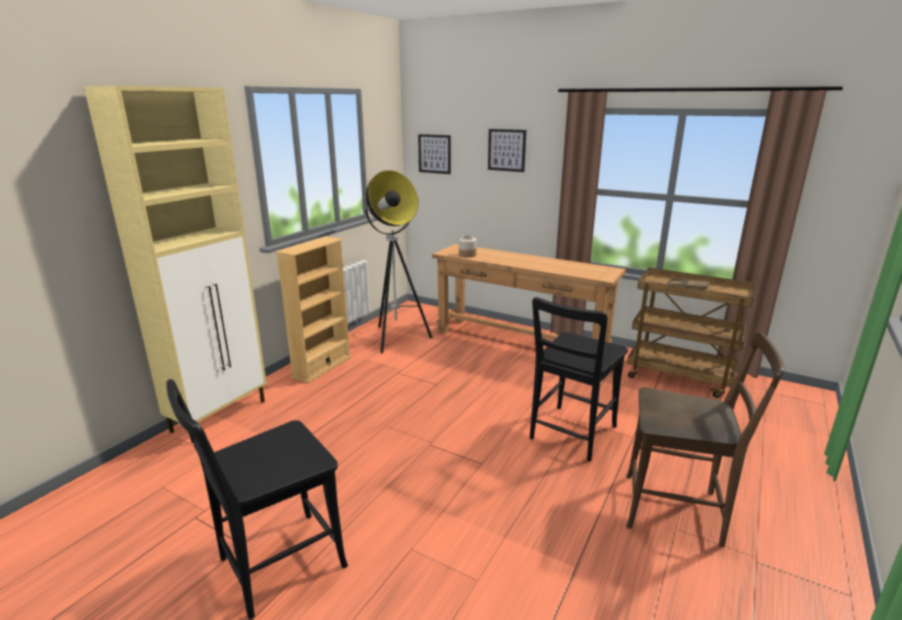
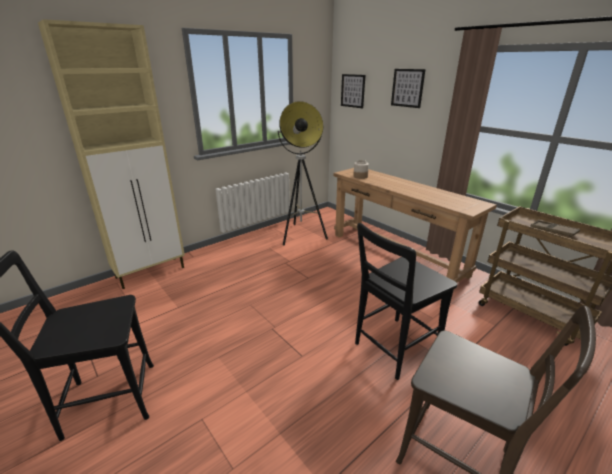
camera: 20 degrees right, 5 degrees up
(322, 367) = (237, 248): beige bookcase -> none

